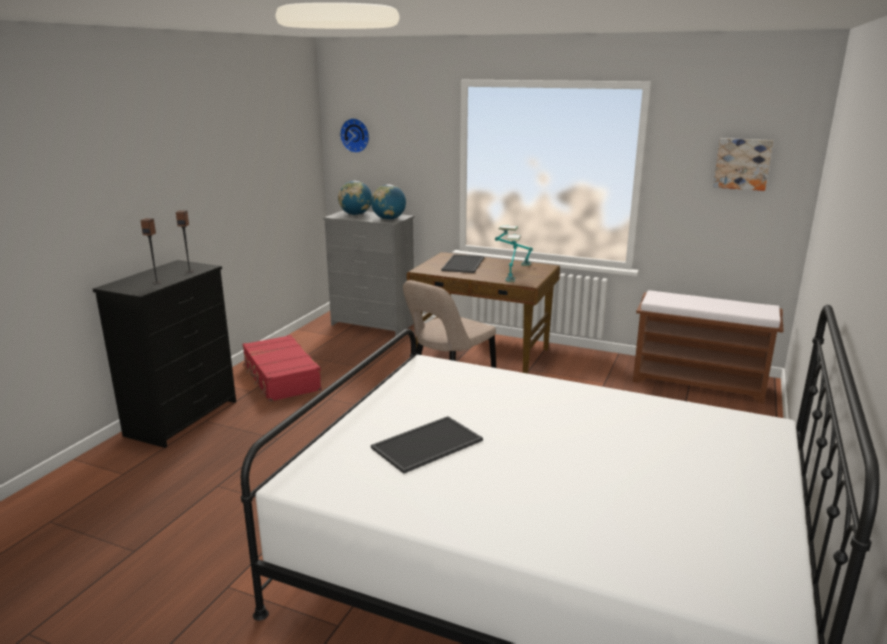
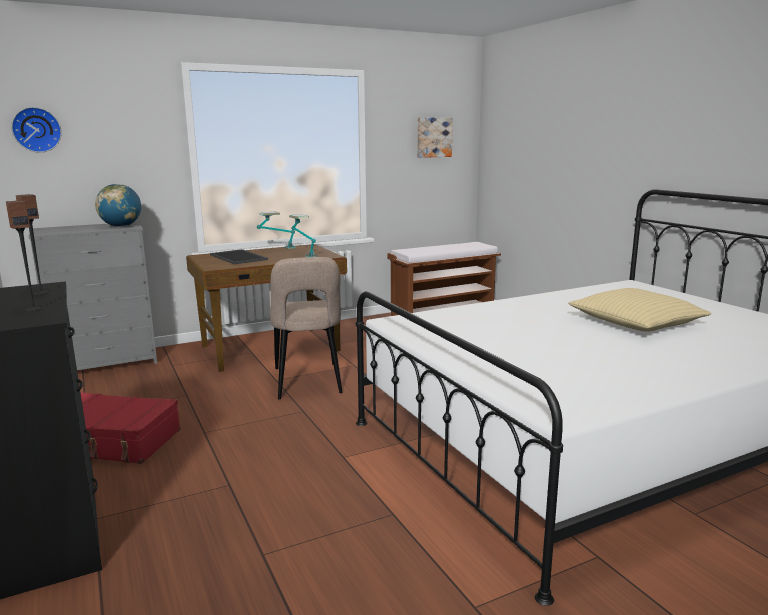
camera: 50 degrees left, 5 degrees down
(355, 214) = (64, 229): globe -> none
(427, 445) = (551, 356): tray -> none
(600, 460) = (635, 323): none -> beige pillow

